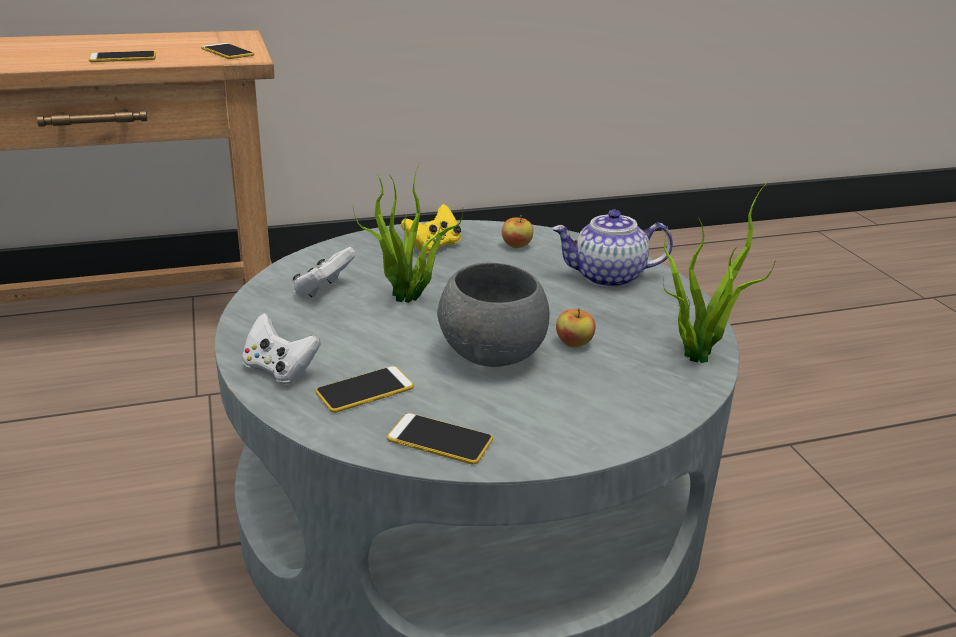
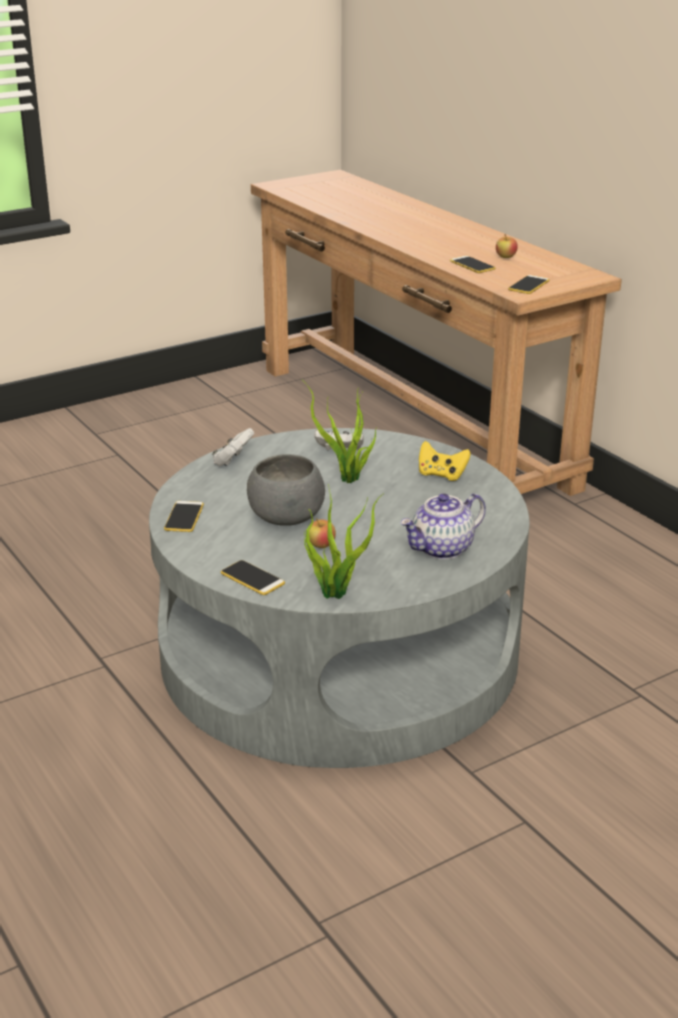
camera: 75 degrees right, 0 degrees up
(365, 390) = (224, 488): phone -> phone (252, 578)
(516, 246) = (472, 506): apple -> apple (506, 257)
(607, 277) = (442, 549): teapot -> teapot turned 105 degrees counterclockwise

